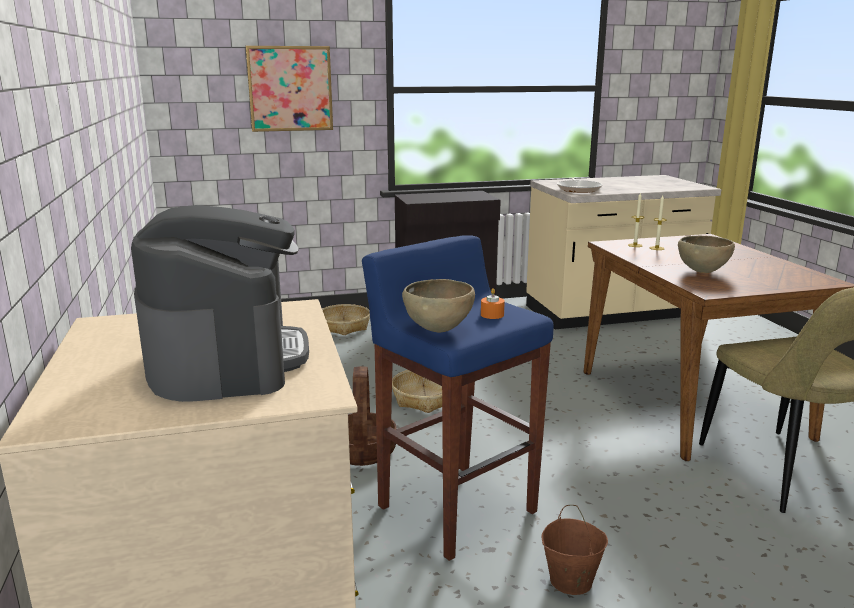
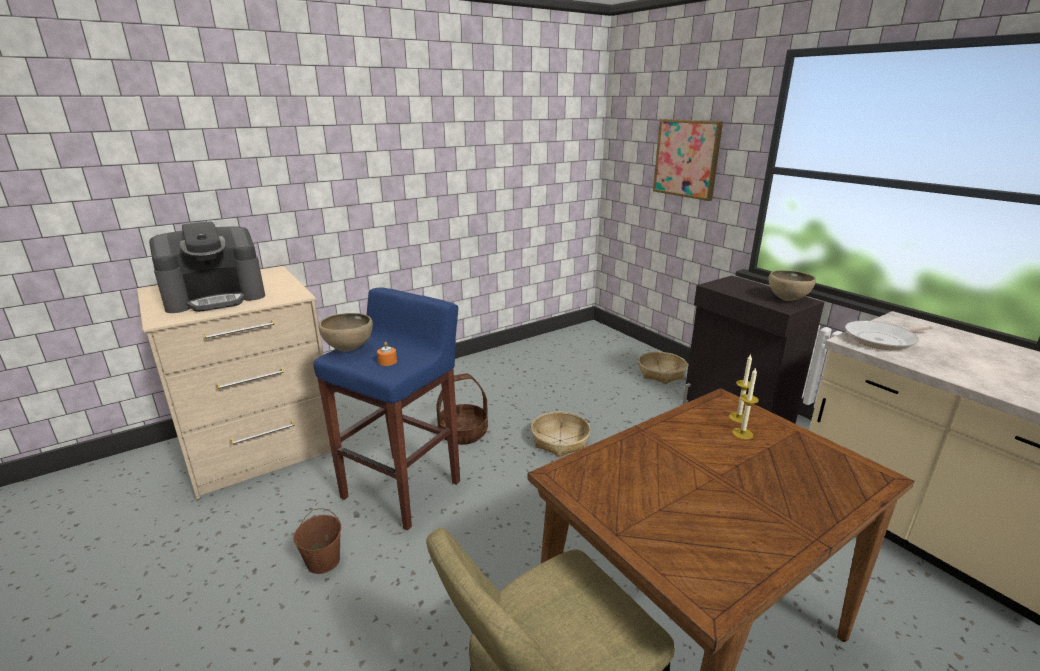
camera: 70 degrees right, 5 degrees up
(702, 272) = (651, 470): brown bowl -> brown bowl (787, 300)

